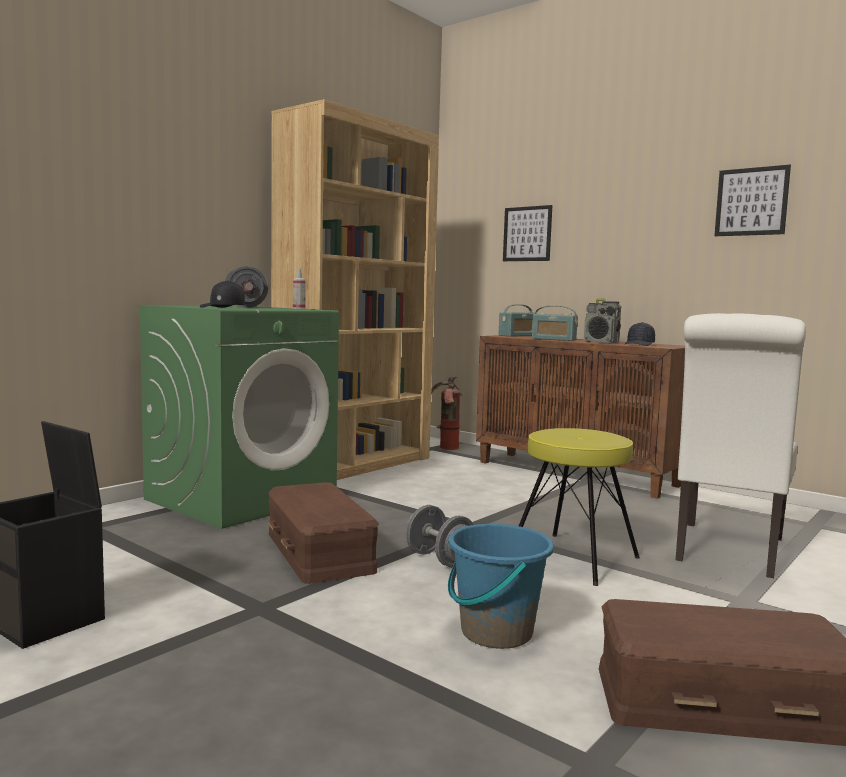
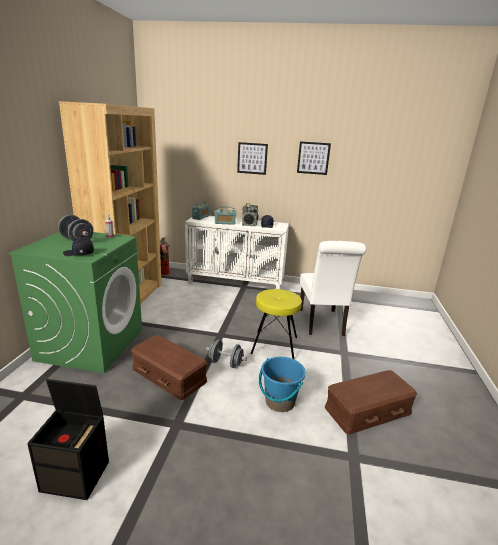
camera: 30 degrees left, 15 degrees up
(527, 234) = (199, 160): picture -> picture (252, 158)
(577, 473) = (236, 283): brown cabinet -> white cabinet

